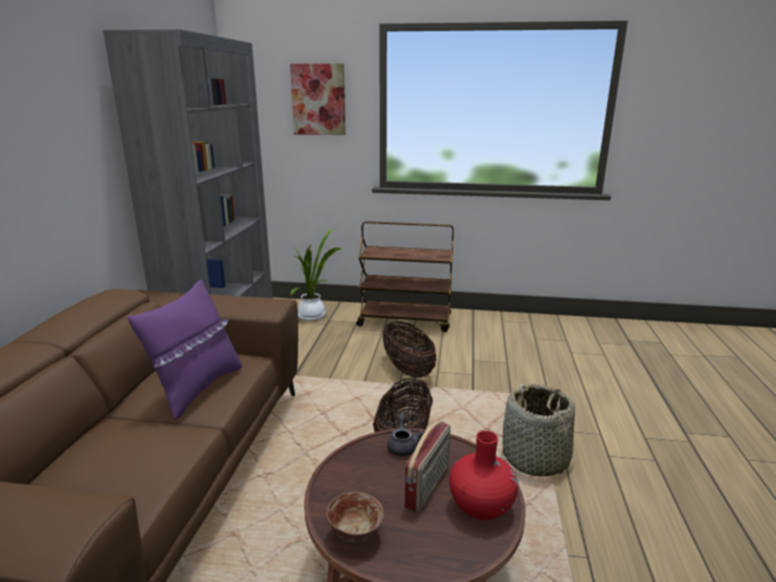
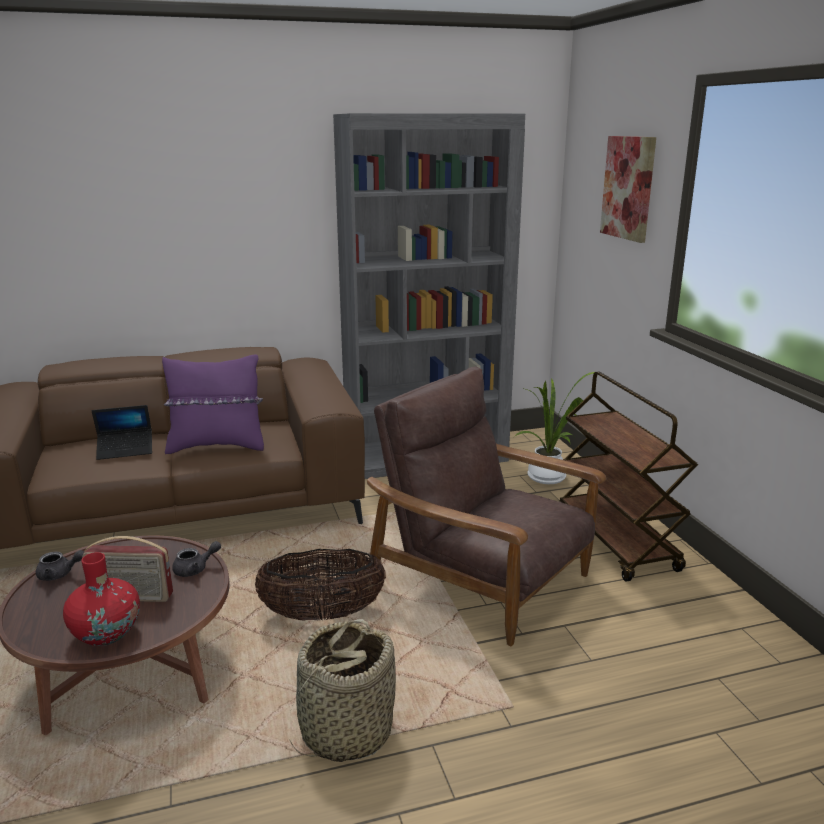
camera: 65 degrees right, 0 degrees up
(129, 445) = (125, 450): none -> laptop
(355, 533) = (59, 574): bowl -> grey teapot
(408, 369) = (482, 578): basket -> brown armchair

